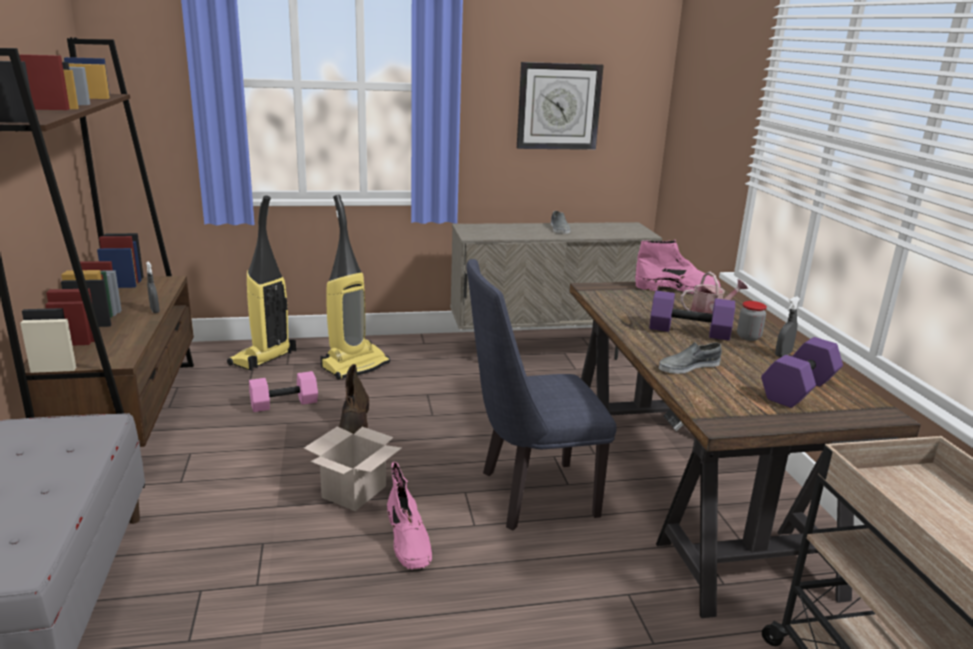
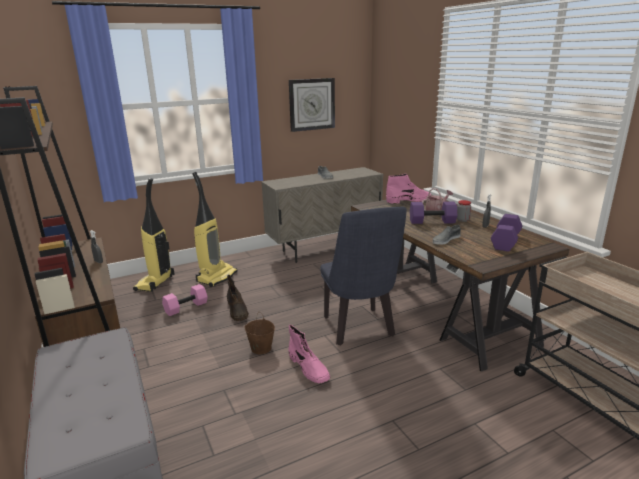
camera: 15 degrees left, 0 degrees up
(354, 491) = (260, 348): cardboard box -> brown bucket
(528, 495) = (360, 329): blue chair -> blue chair turned 75 degrees counterclockwise

